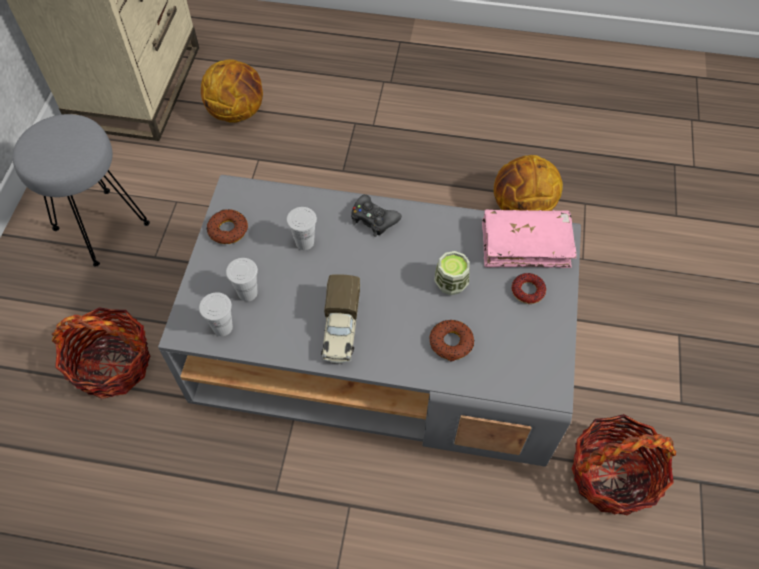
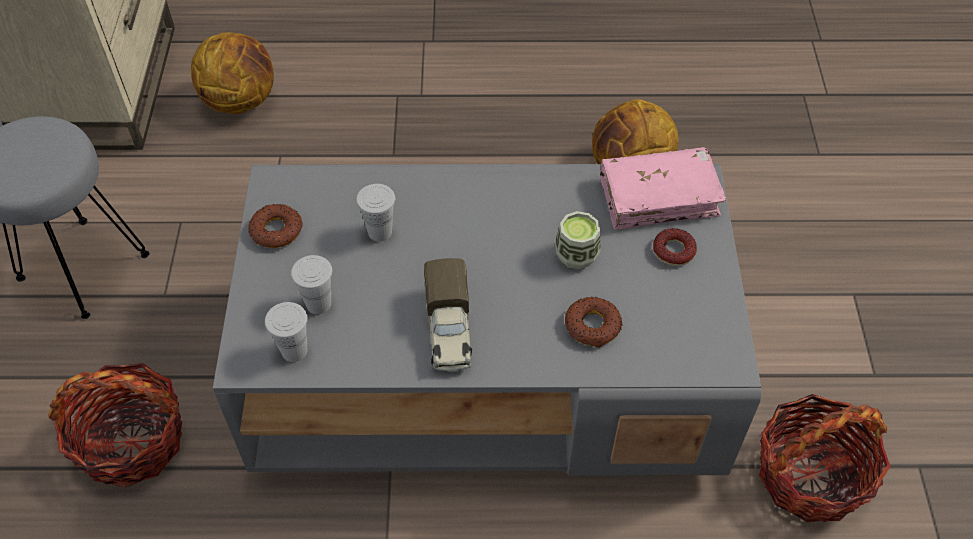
camera: 10 degrees left, 5 degrees down
(373, 219) = (462, 192): black game controller -> none

